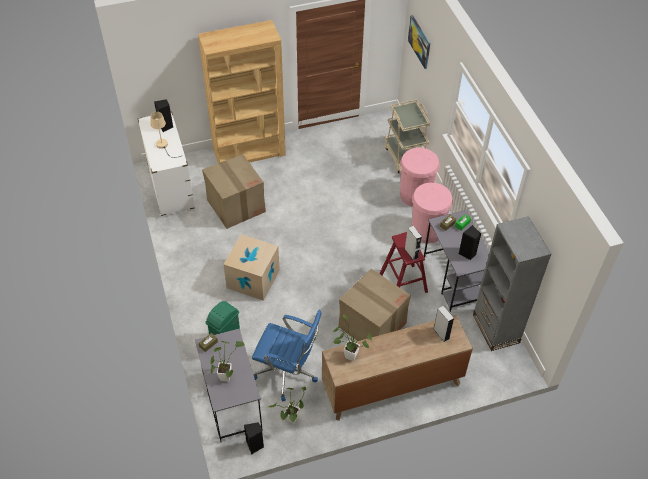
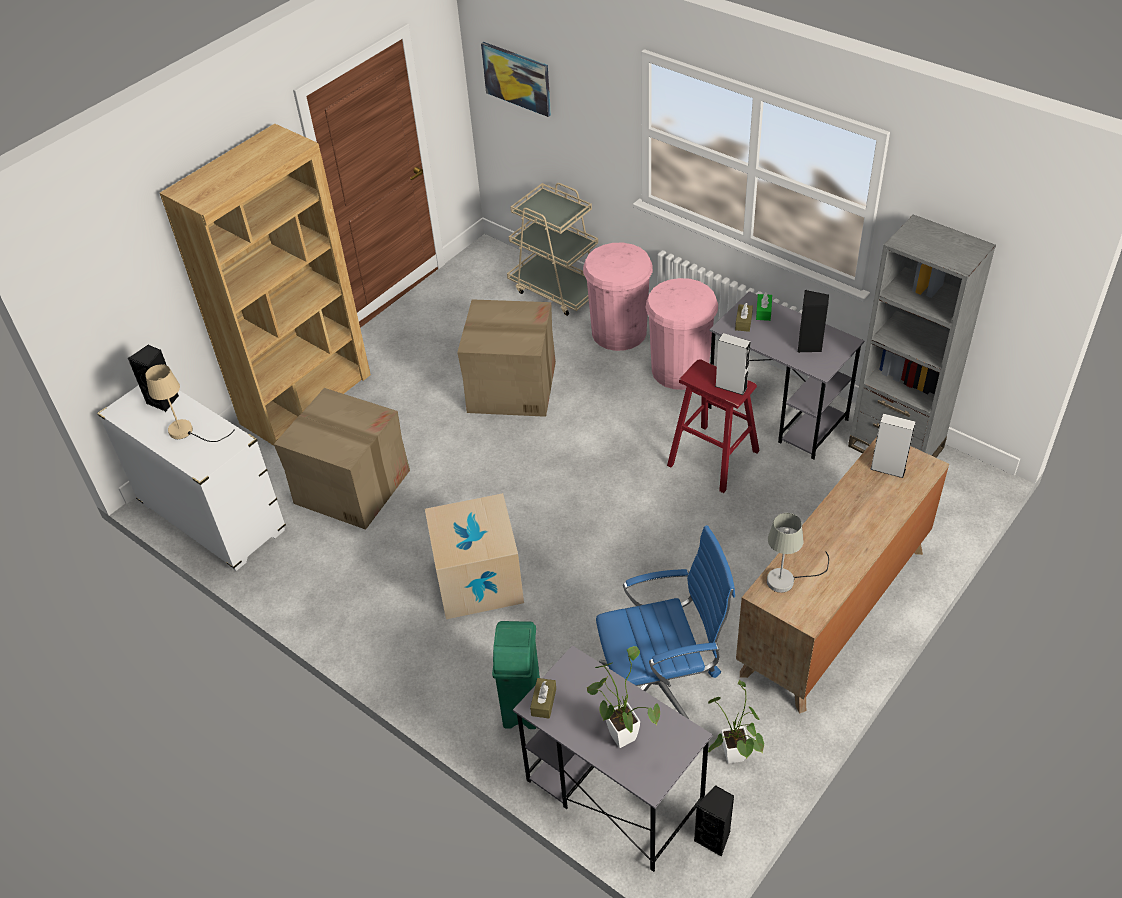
camera: 30 degrees left, 5 degrees down
(348, 355) = (788, 579): potted plant -> grey table lamp
(372, 324) = (722, 541): cardboard box -> cardboard box (511, 387)

